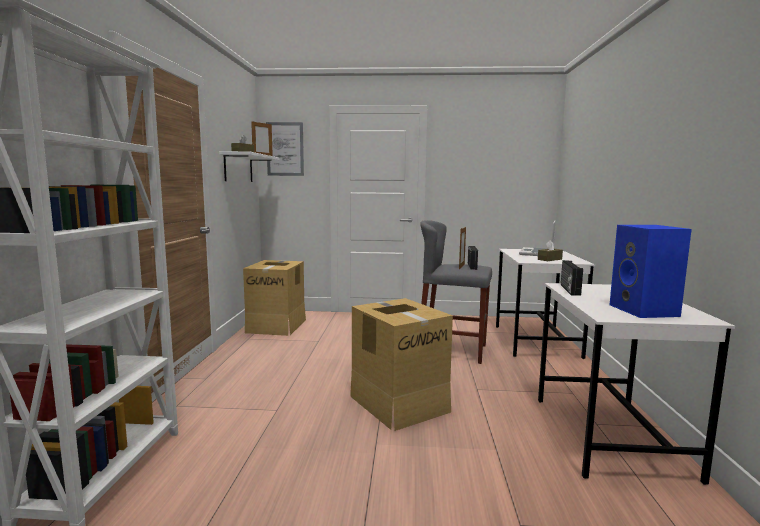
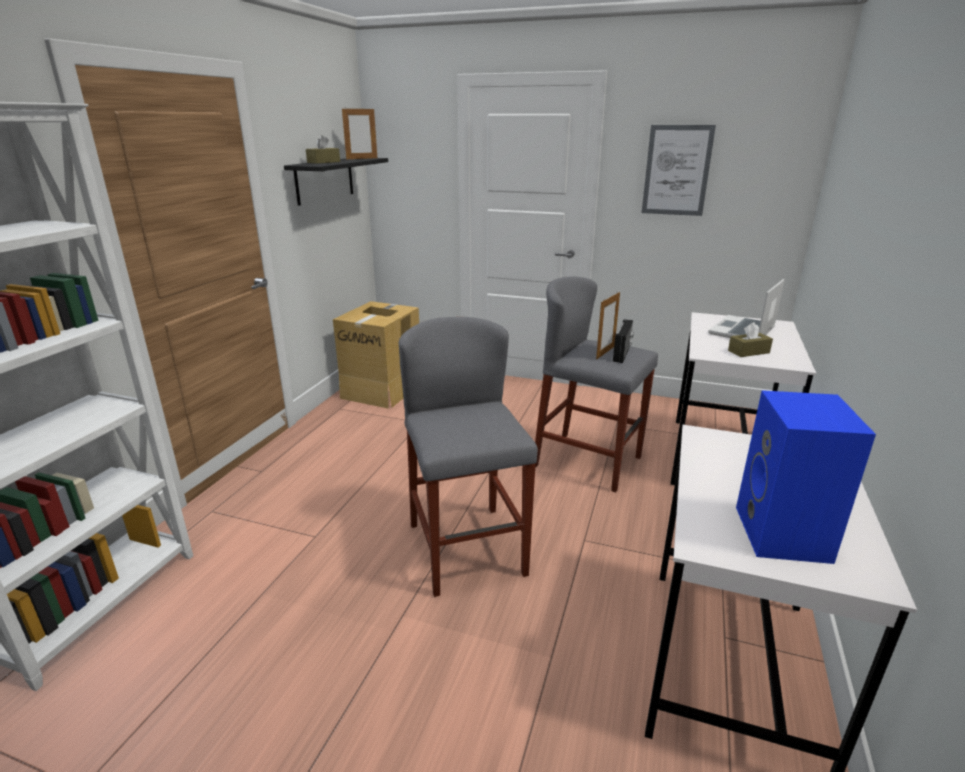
camera: 15 degrees right, 15 degrees up
(238, 168) = (325, 180): white shelf -> black shelf
(285, 149) = (399, 143): picture -> picture (677, 170)
(399, 403) = (466, 549): cardboard box -> grey stool
(569, 290) = (705, 451): radio -> none

